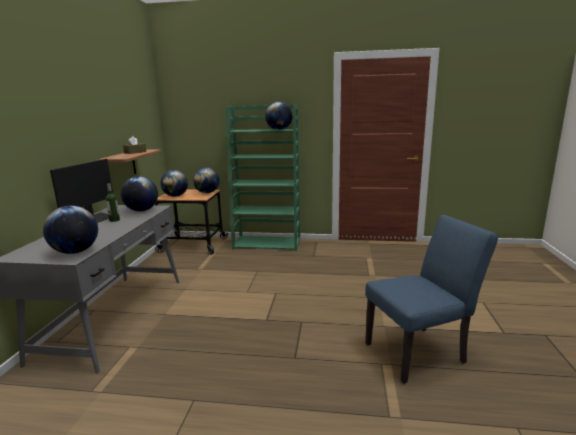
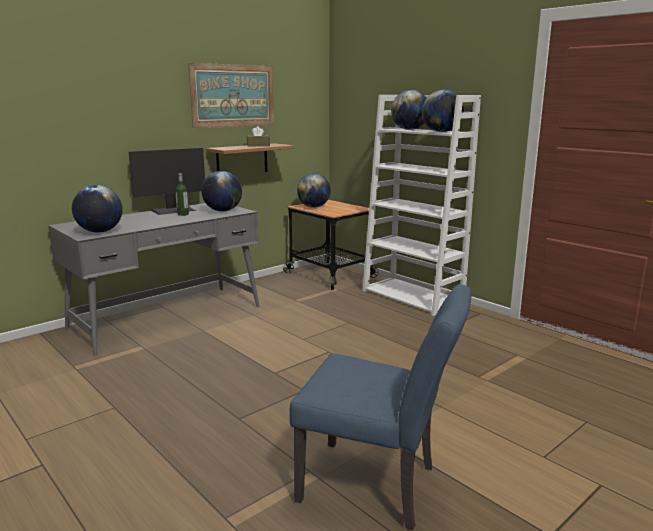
camera: 40 degrees right, 0 degrees up
(108, 111) = (233, 95): none -> picture
(207, 193) = (352, 209): globe -> globe (409, 129)
(267, 243) = (413, 296): green bookcase -> white bookcase

